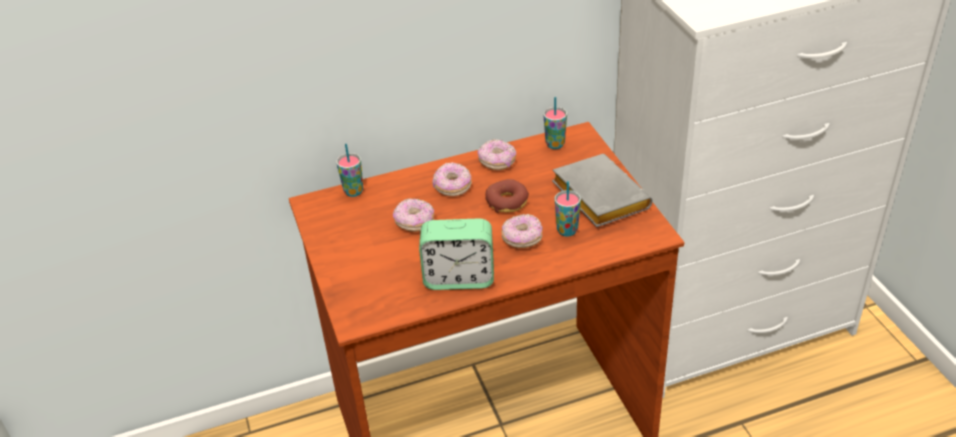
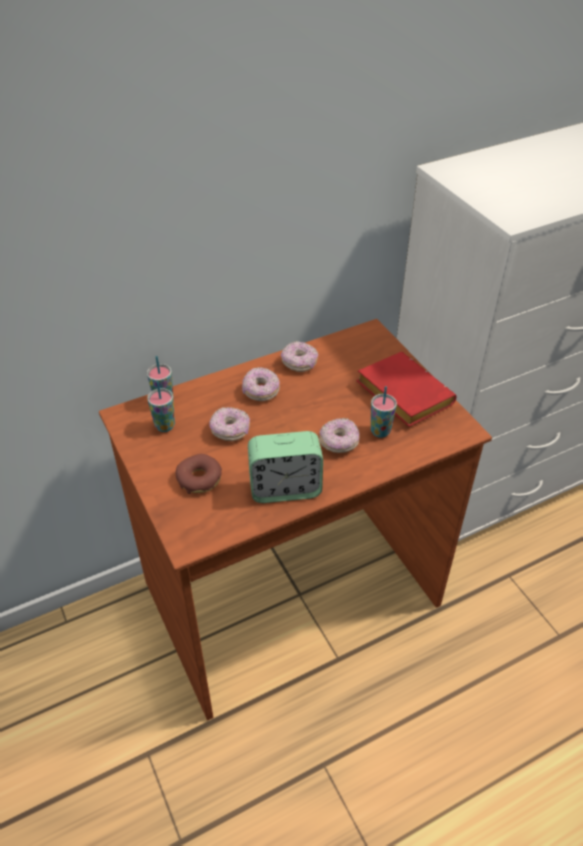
camera: 10 degrees left, 5 degrees up
(507, 202) = (317, 404): donut -> donut (199, 479)
(555, 144) = (350, 343): cup -> cup (165, 426)
(596, 196) = (400, 394): grey book -> red book

